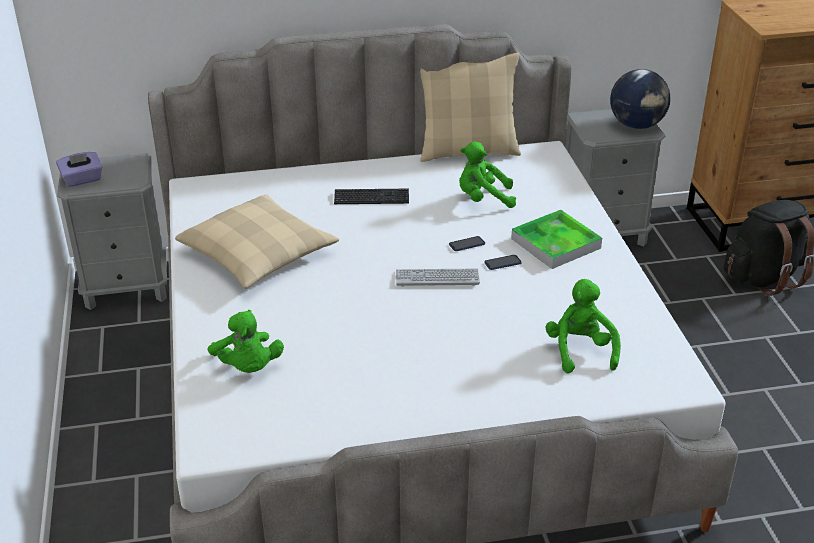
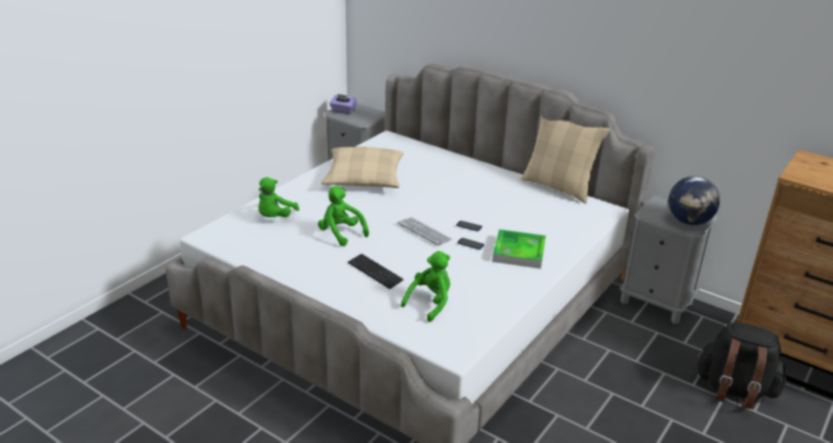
camera: 45 degrees right, 5 degrees down
(371, 198) = (462, 182): keyboard -> keyboard (375, 272)
(483, 199) = (520, 212): green plush toy -> green plush toy (341, 233)

